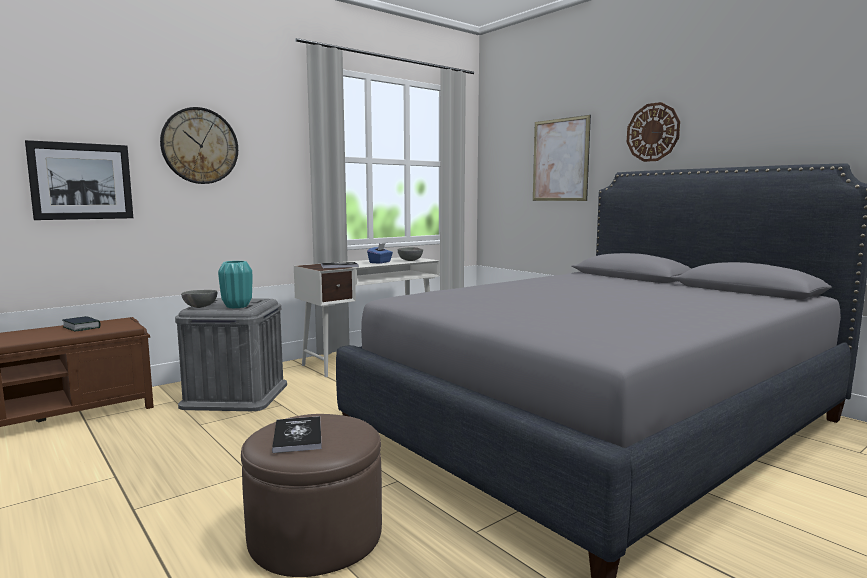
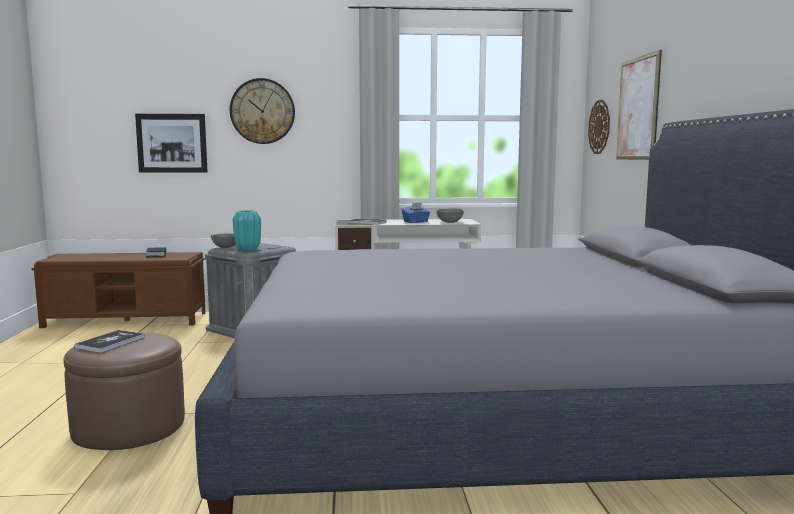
camera: 35 degrees right, 0 degrees up
(653, 132) = (708, 68): wall clock -> wall clock (599, 127)

